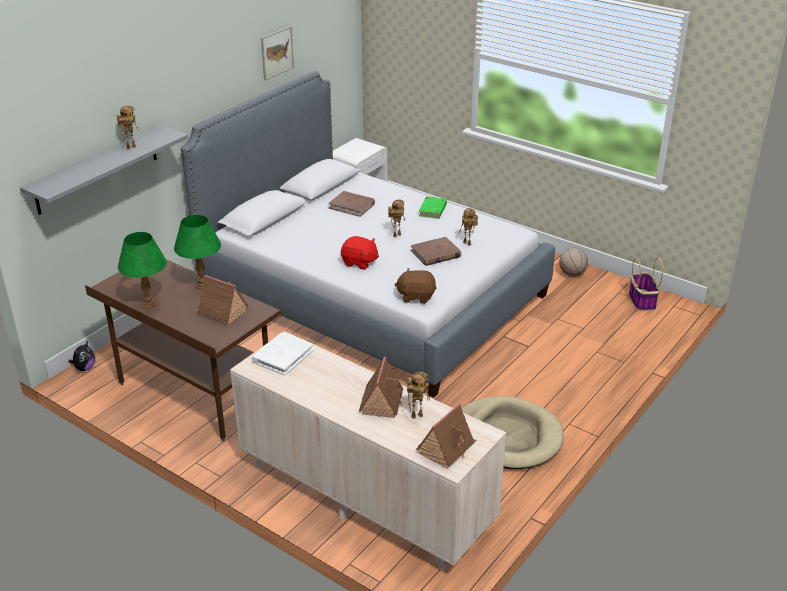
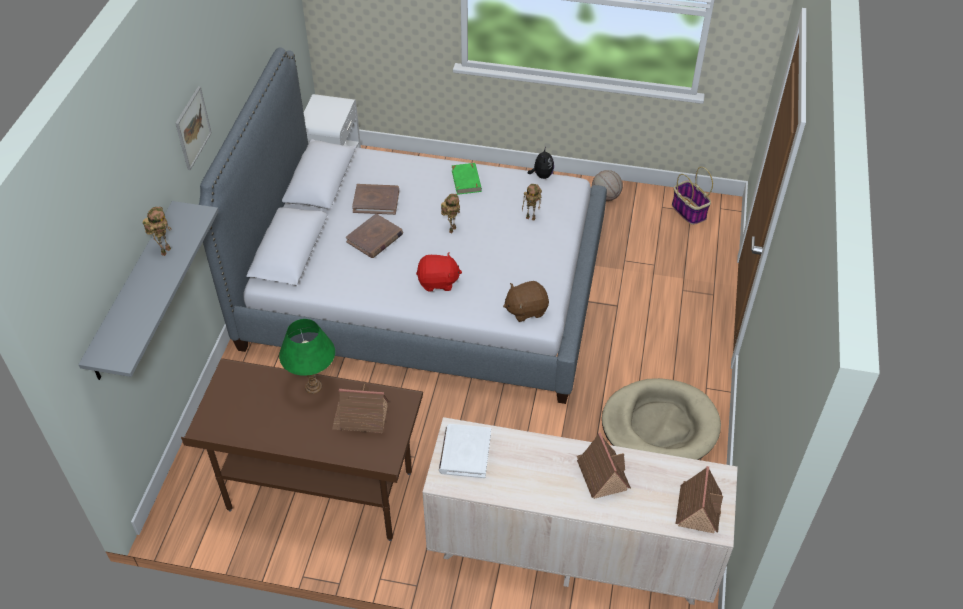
camera: 25 degrees left, 15 degrees up
(84, 368) = (171, 504): plush toy -> plush toy (542, 175)
(148, 304) = (271, 436): green table lamp -> none
(277, 52) = (243, 47): picture -> picture (192, 128)
(417, 415) = (646, 478): toy robot -> none
(436, 254) = (509, 243): brown book -> brown book (375, 238)

